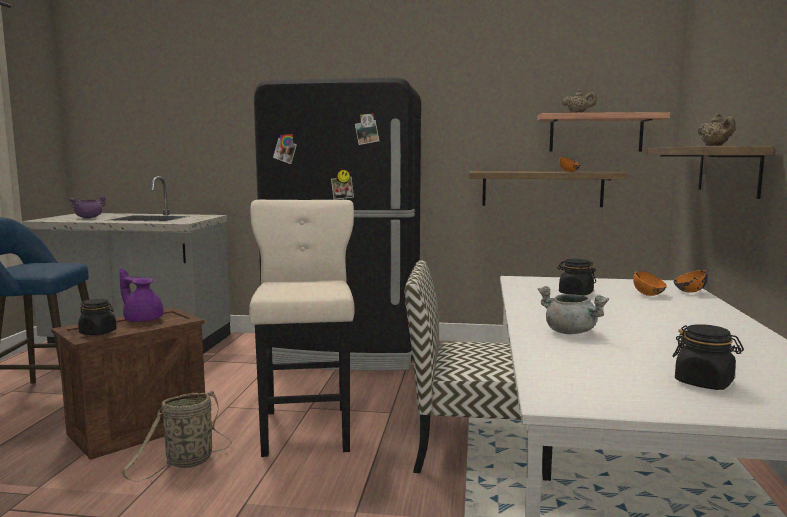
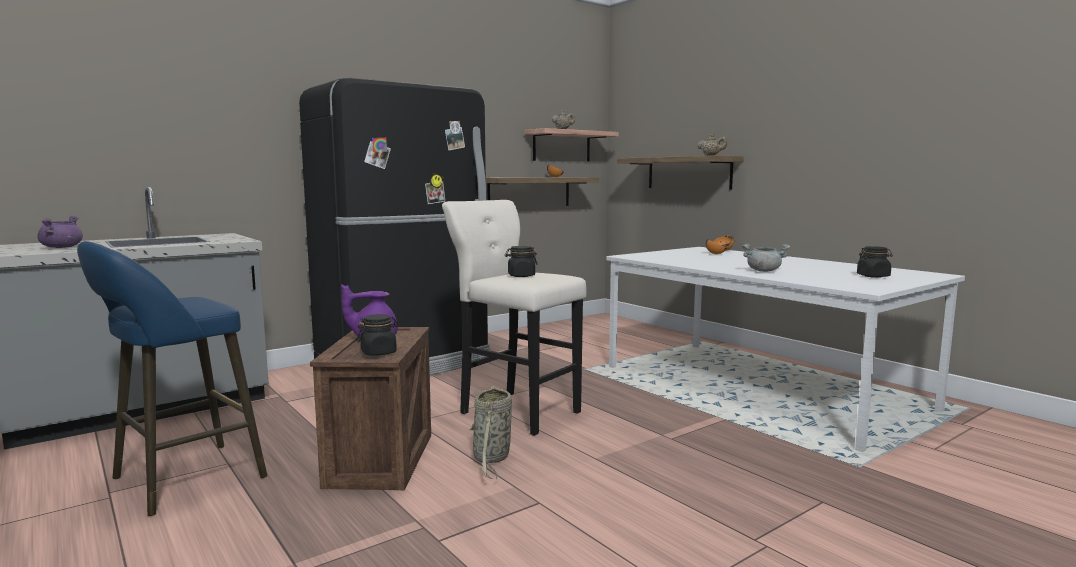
camera: 45 degrees left, 0 degrees up
(476, 448) = (640, 386): chair -> none
(575, 293) = (686, 258): black jar -> black jar (521, 276)

